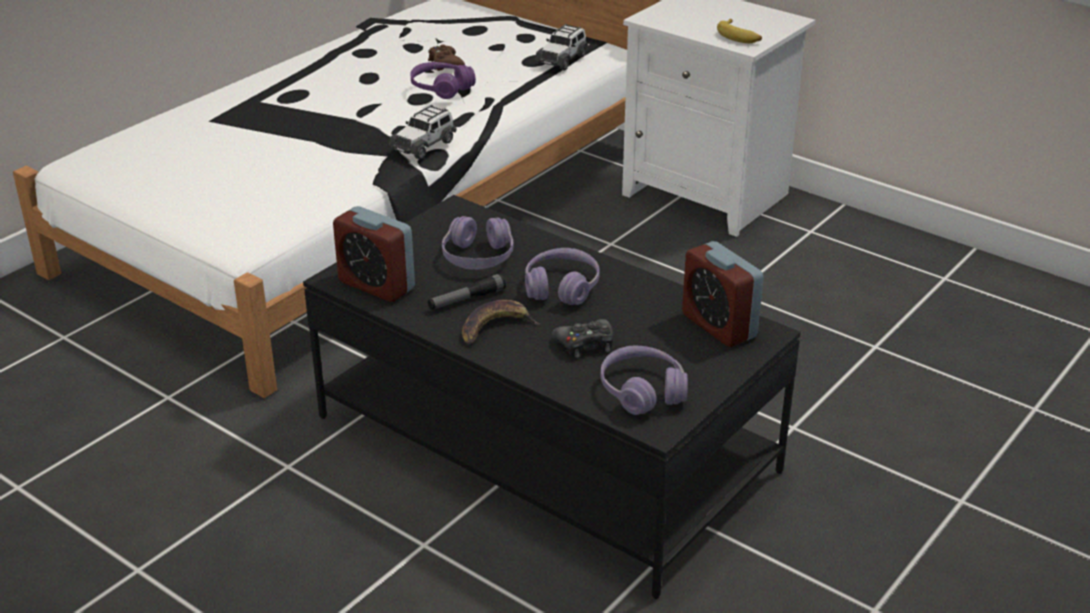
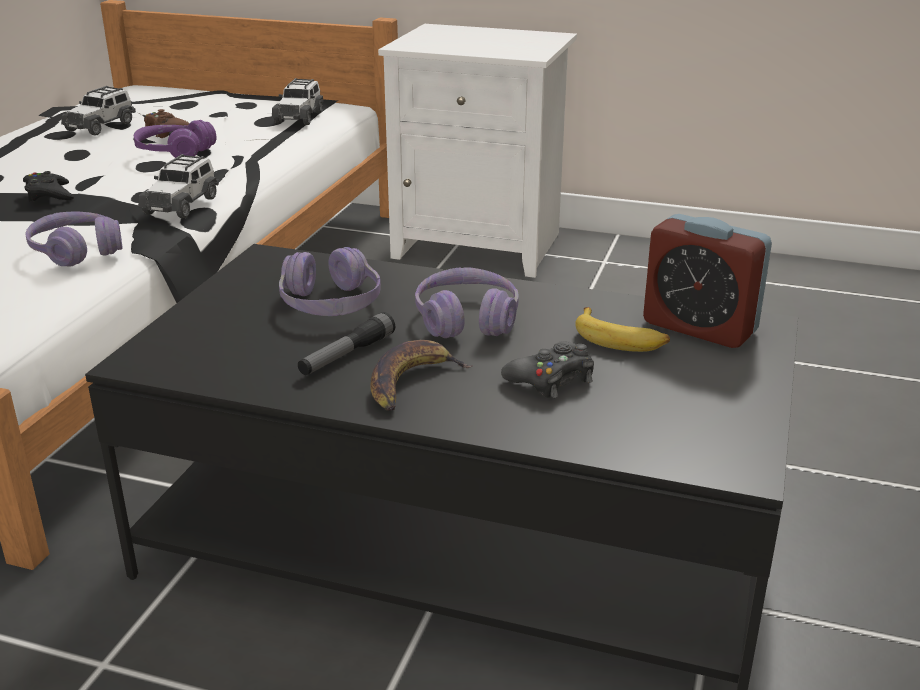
camera: 20 degrees left, 5 degrees down
(335, 118) = (49, 194): none -> black game controller
(376, 285) = (204, 360): alarm clock -> none
(398, 48) = (101, 126): none -> toy car
(642, 391) = (677, 423): purple headphones -> purple headphones (77, 251)
(739, 37) = (515, 50): banana -> banana (620, 339)

